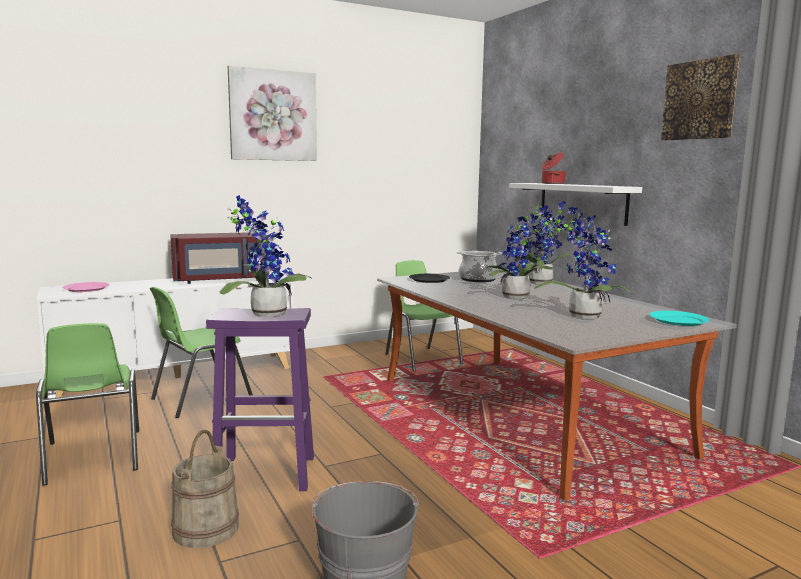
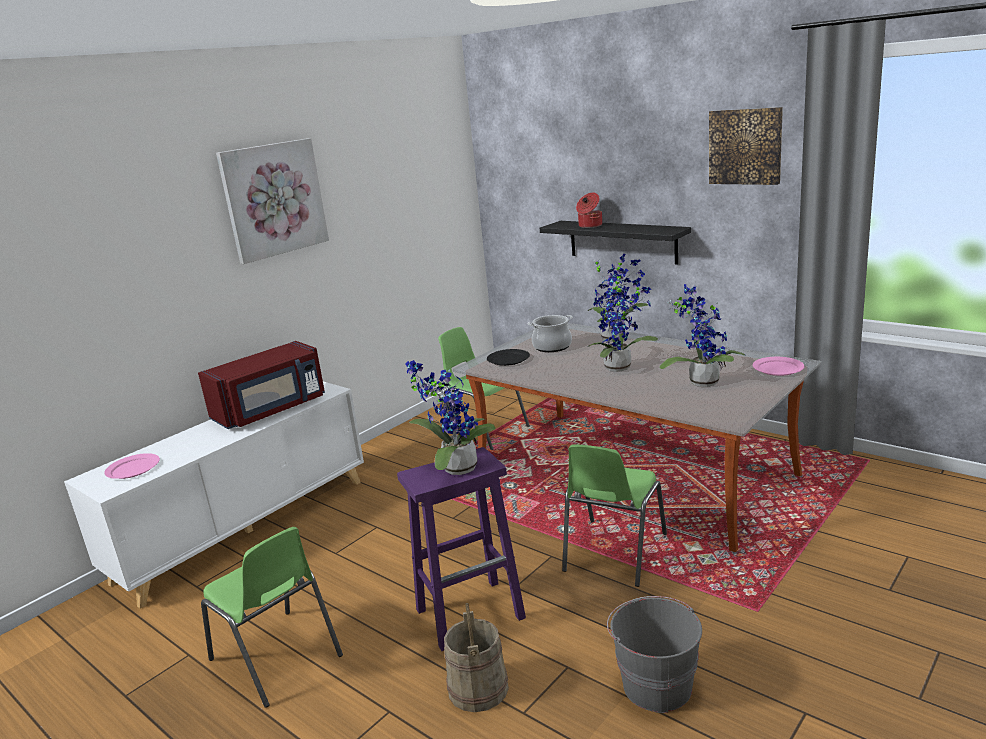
camera: 20 degrees left, 10 degrees up
(200, 399) = (308, 552): green chair -> green chair (613, 553)
(582, 202) = (622, 241): white shelf -> black shelf
(678, 321) = (778, 368): turquoise plate -> pink plate

